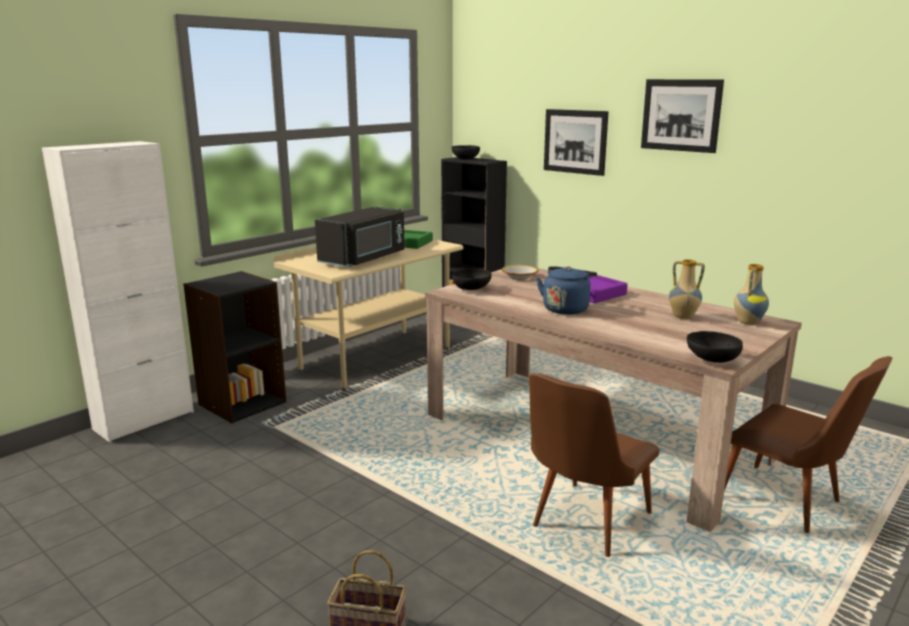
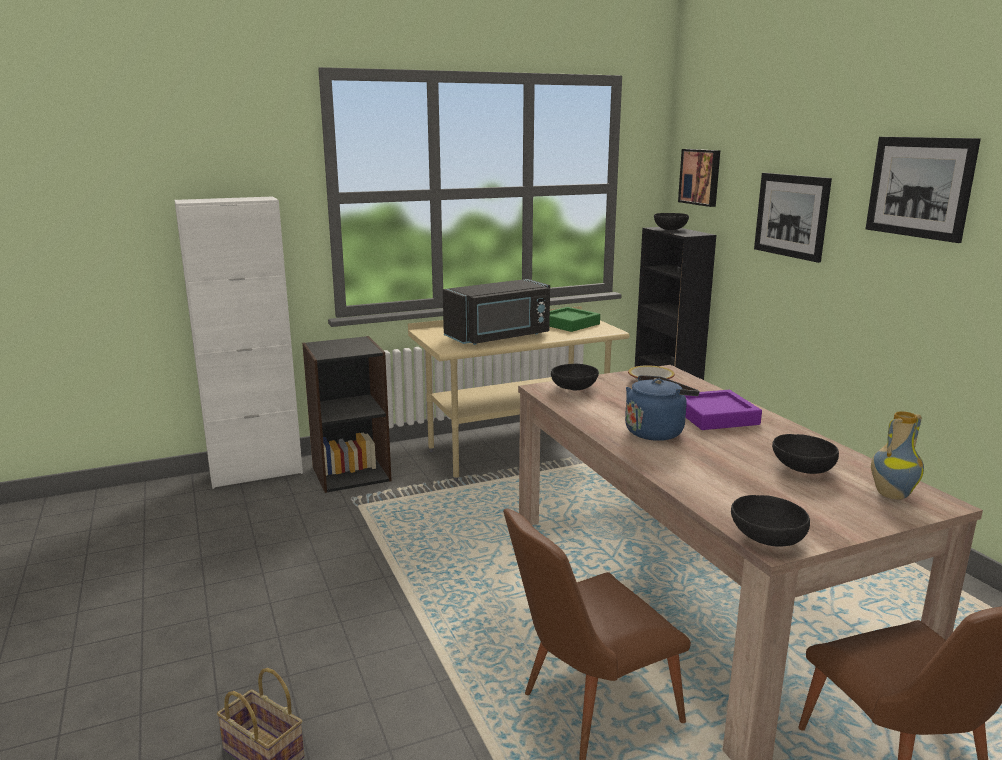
camera: 25 degrees right, 0 degrees up
(486, 114) = (701, 177): none -> picture
(682, 317) = (801, 469): vase -> black bowl

